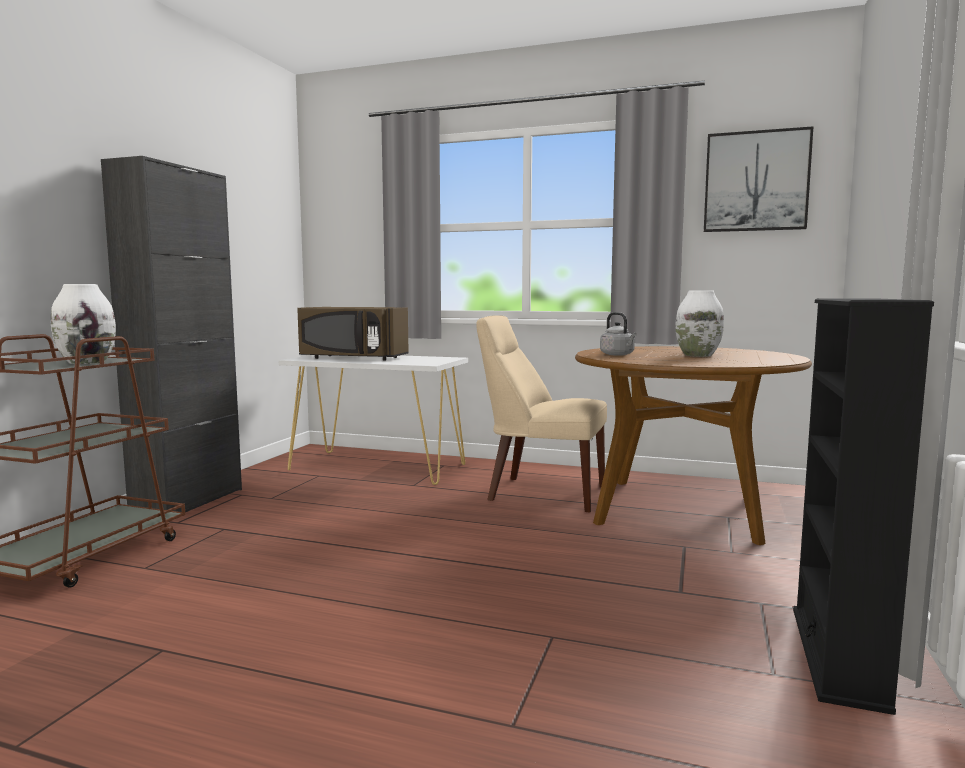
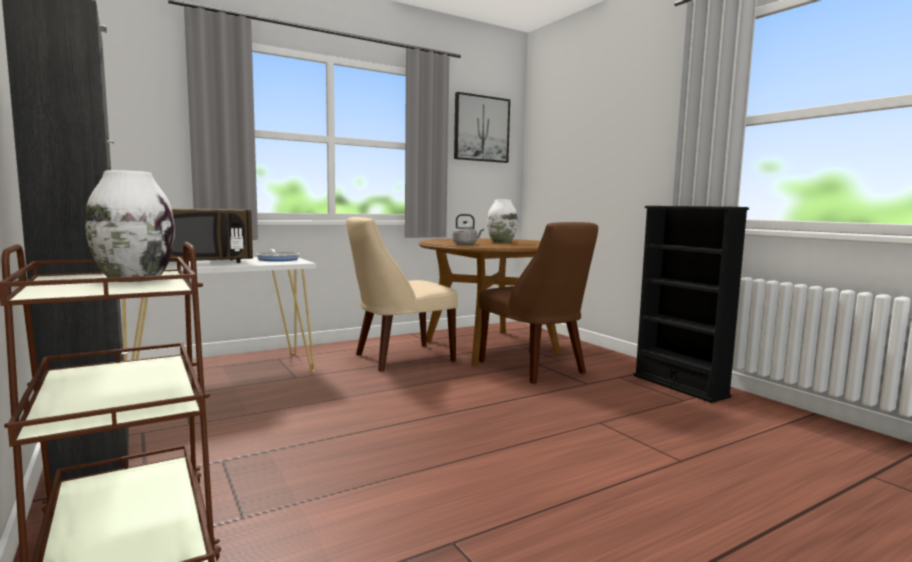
camera: 50 degrees left, 0 degrees up
(432, 359) = (278, 259): none -> frying pan
(663, 550) = (534, 368): none -> brown chair

